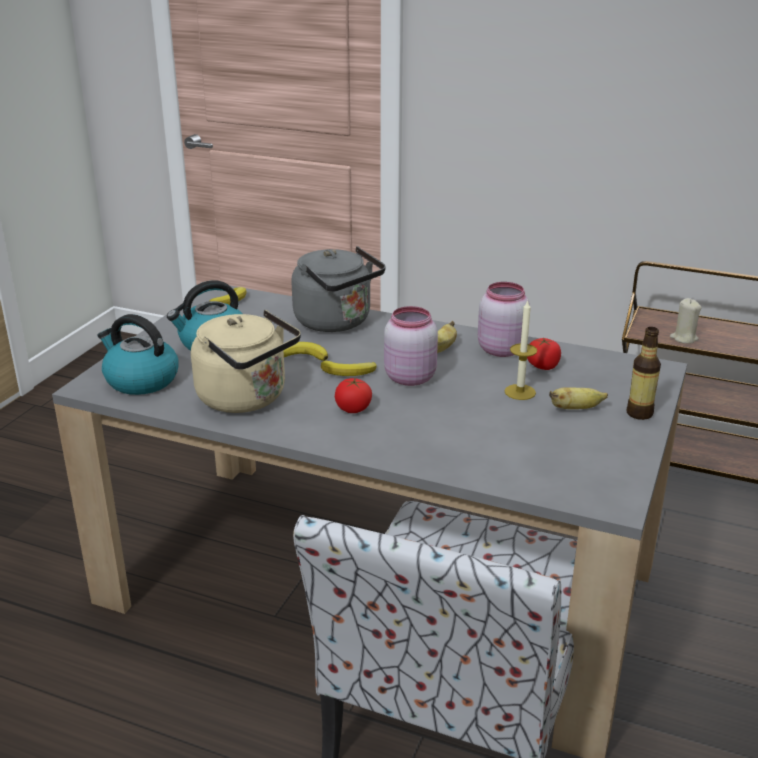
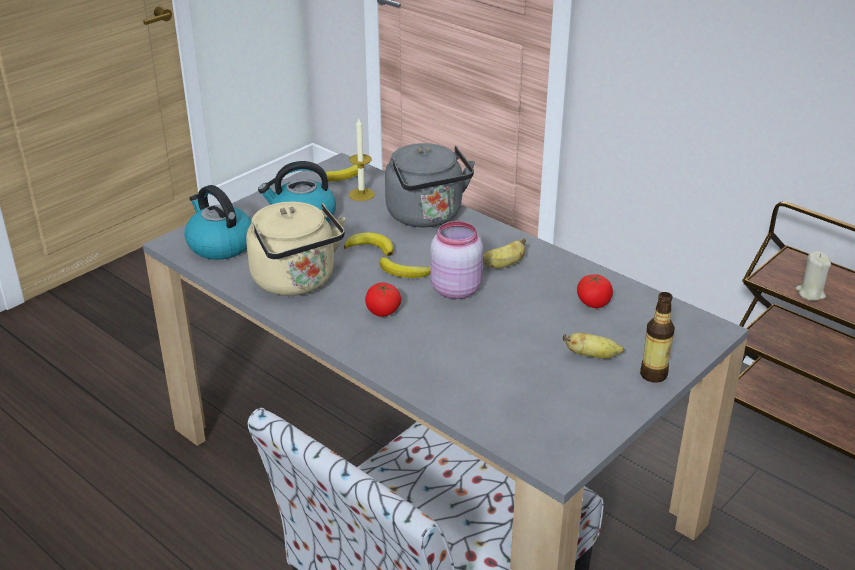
camera: 20 degrees right, 5 degrees up
(501, 349) = (565, 275): pink jar -> none
(520, 392) = (550, 326): candle -> candle (361, 194)

